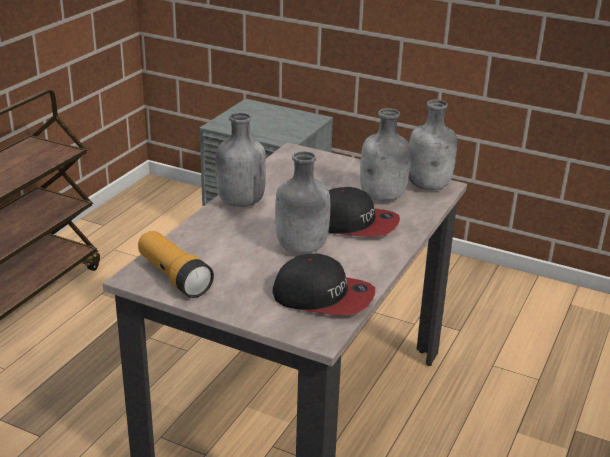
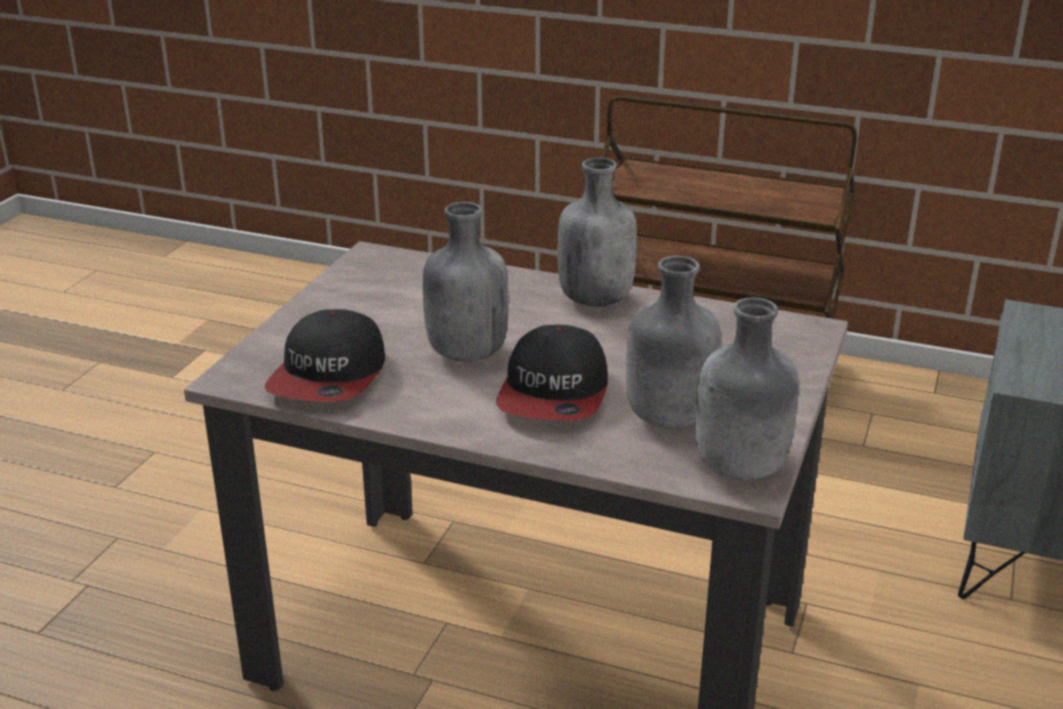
camera: 85 degrees right, 0 degrees up
(174, 276) = (375, 276): flashlight -> none

